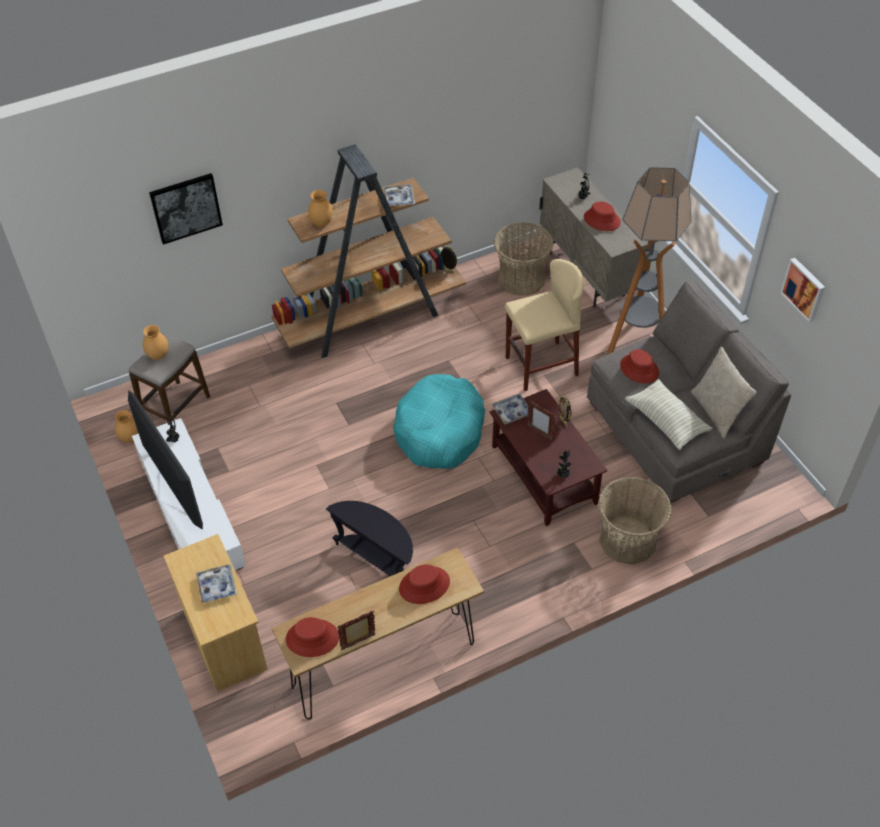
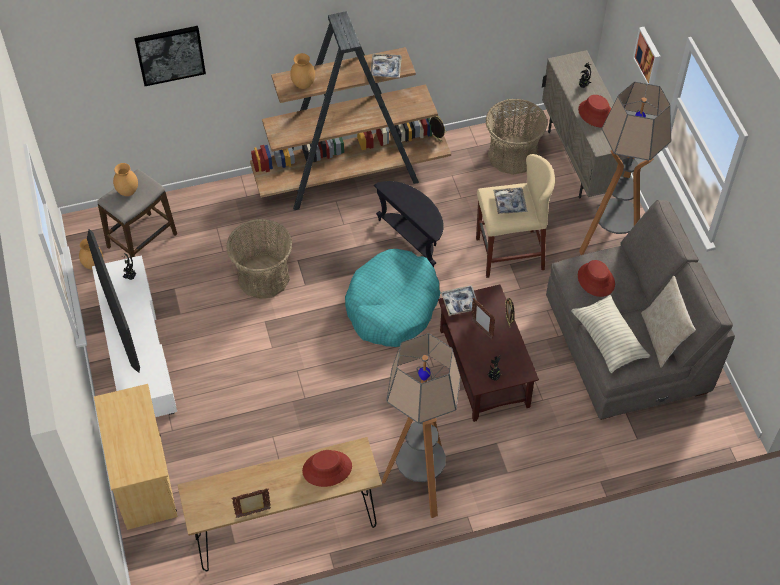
camera: 10 degrees right, 5 degrees up
(217, 586) = (136, 435): tray -> tray (509, 203)
(312, 638) = (212, 502): red hat -> none
(378, 560) = (303, 427): black side table -> black side table (413, 239)
(508, 595) = (420, 484): none -> floor lamp
(628, 540) = (550, 449): basket -> basket (263, 277)
(804, 289) = (760, 236): picture -> picture (648, 56)

